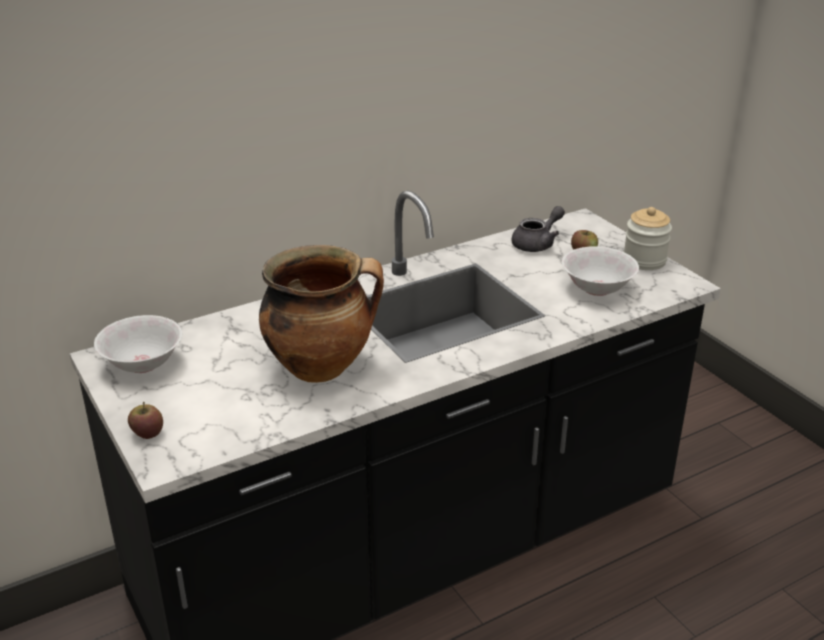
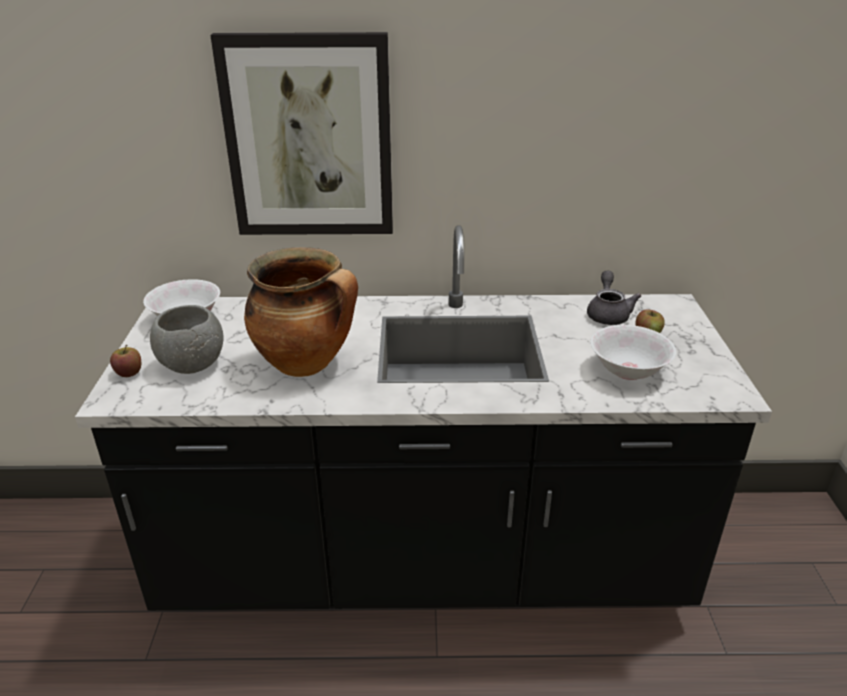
camera: 30 degrees right, 0 degrees up
(207, 403) = (193, 364): none -> grey bowl
(239, 132) = (309, 138): none -> picture
(537, 244) = (608, 314): grey teapot -> grey teapot turned 75 degrees counterclockwise
(644, 260) = (707, 358): jar -> none

